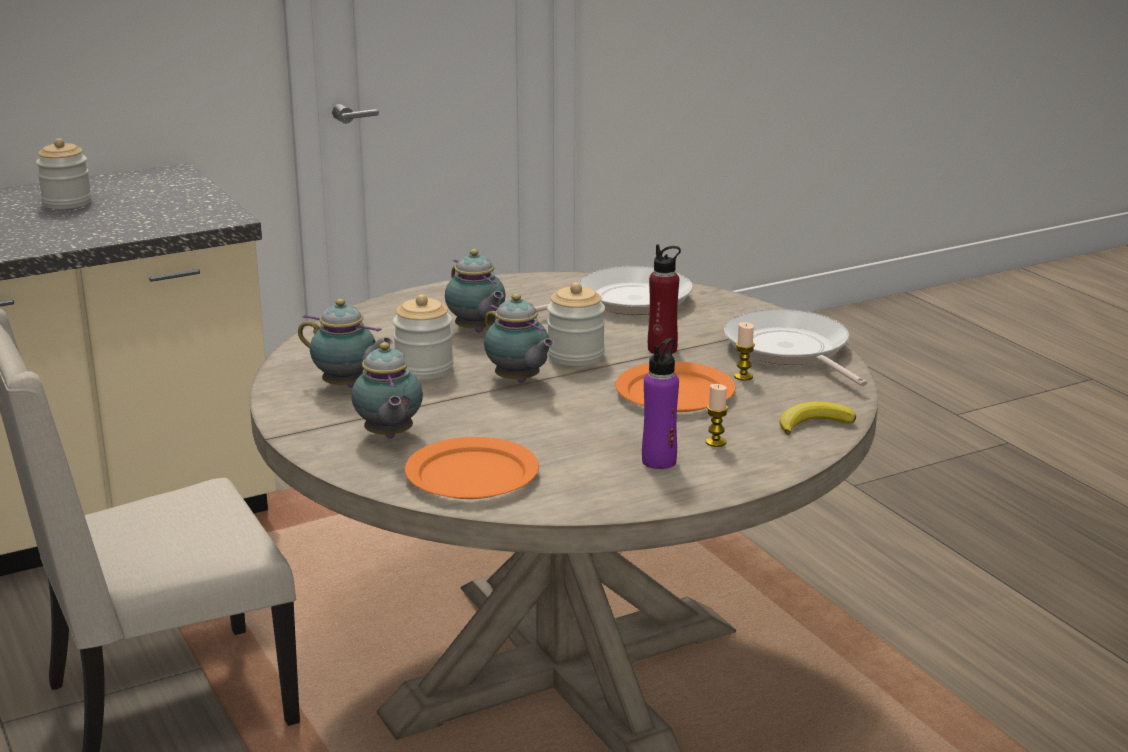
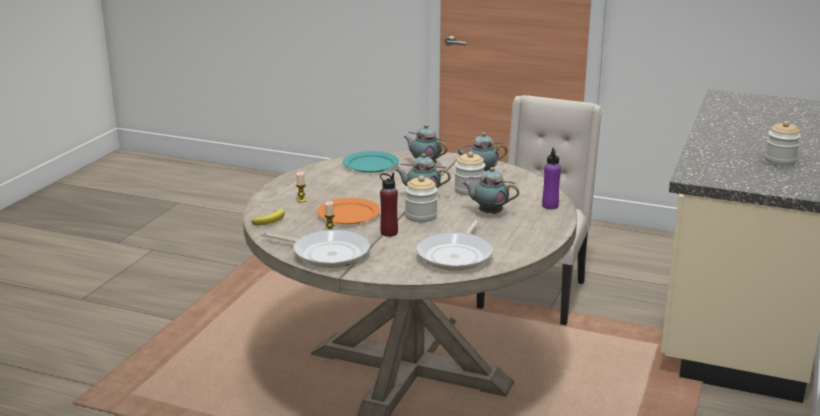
camera: 140 degrees right, 0 degrees up
(471, 475) = (370, 164): orange plate -> turquoise plate
(659, 461) = (313, 187): purple bottle -> purple bottle (550, 206)

